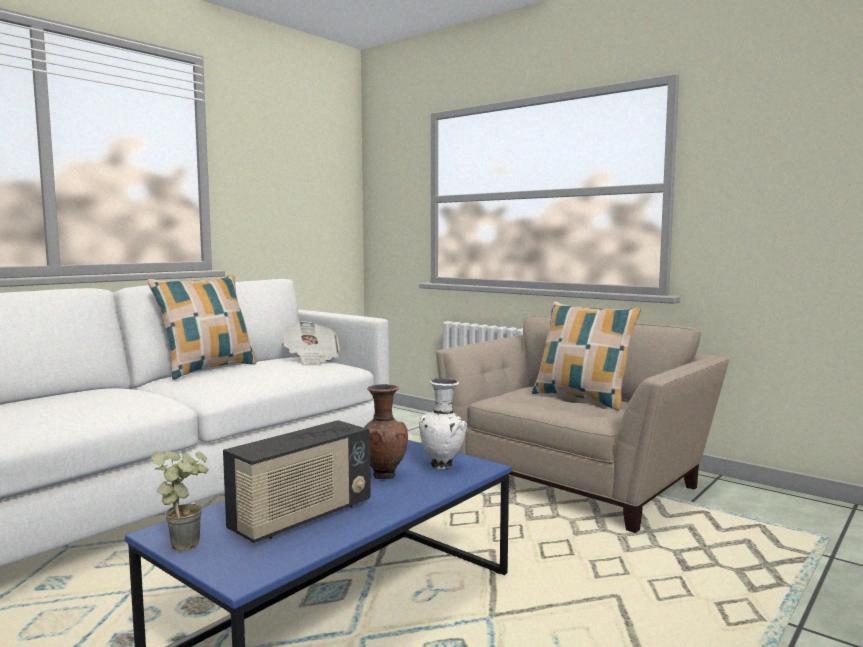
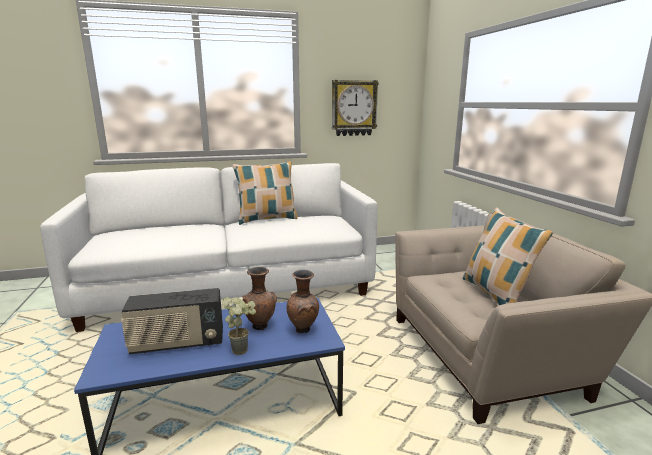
camera: 35 degrees right, 10 degrees up
(187, 542) = (115, 340): potted plant -> potted plant (243, 348)
(282, 204) = (353, 108): none -> wall clock
(312, 358) = (332, 220): newspaper -> none
(443, 466) = (304, 330): white vase -> brown vase

